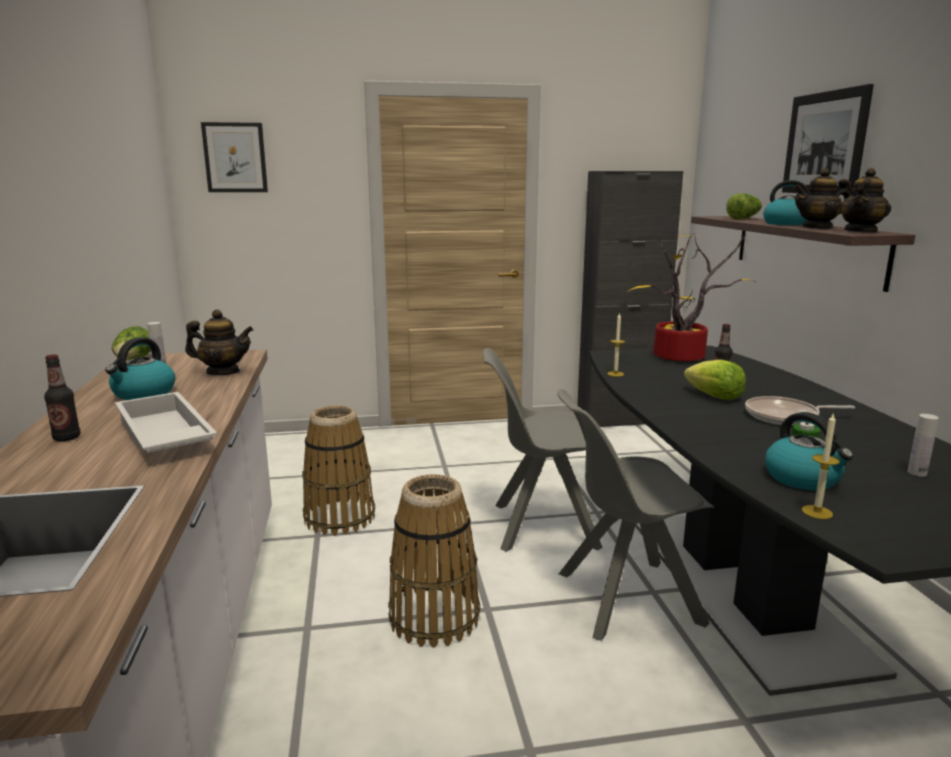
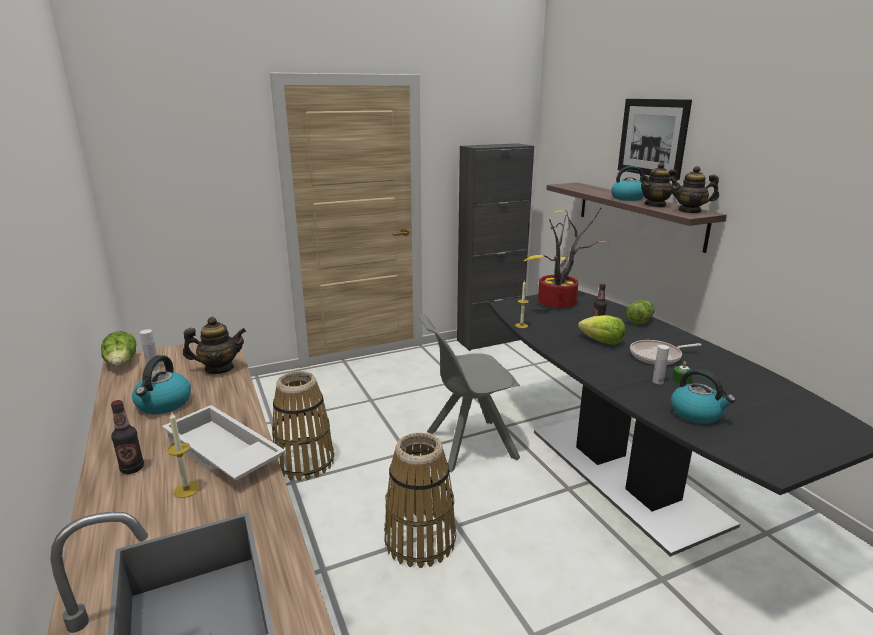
camera: 15 degrees left, 5 degrees up
(235, 157) = (153, 145): picture -> none
(624, 598) = (550, 497): grey chair -> none
(743, 219) = (590, 189): lettuce -> lettuce (639, 320)
(817, 512) = (719, 443): candle -> candle (187, 489)
(861, 231) = (690, 211): teapot -> teapot turned 75 degrees clockwise
(917, 473) = (760, 398): white bottle -> white bottle (657, 381)

